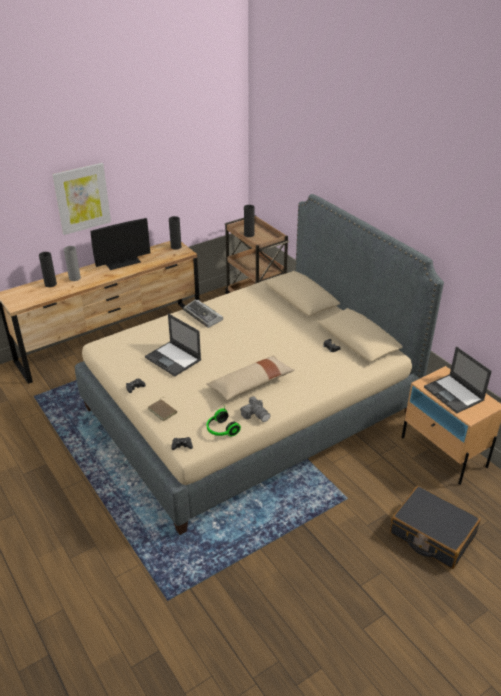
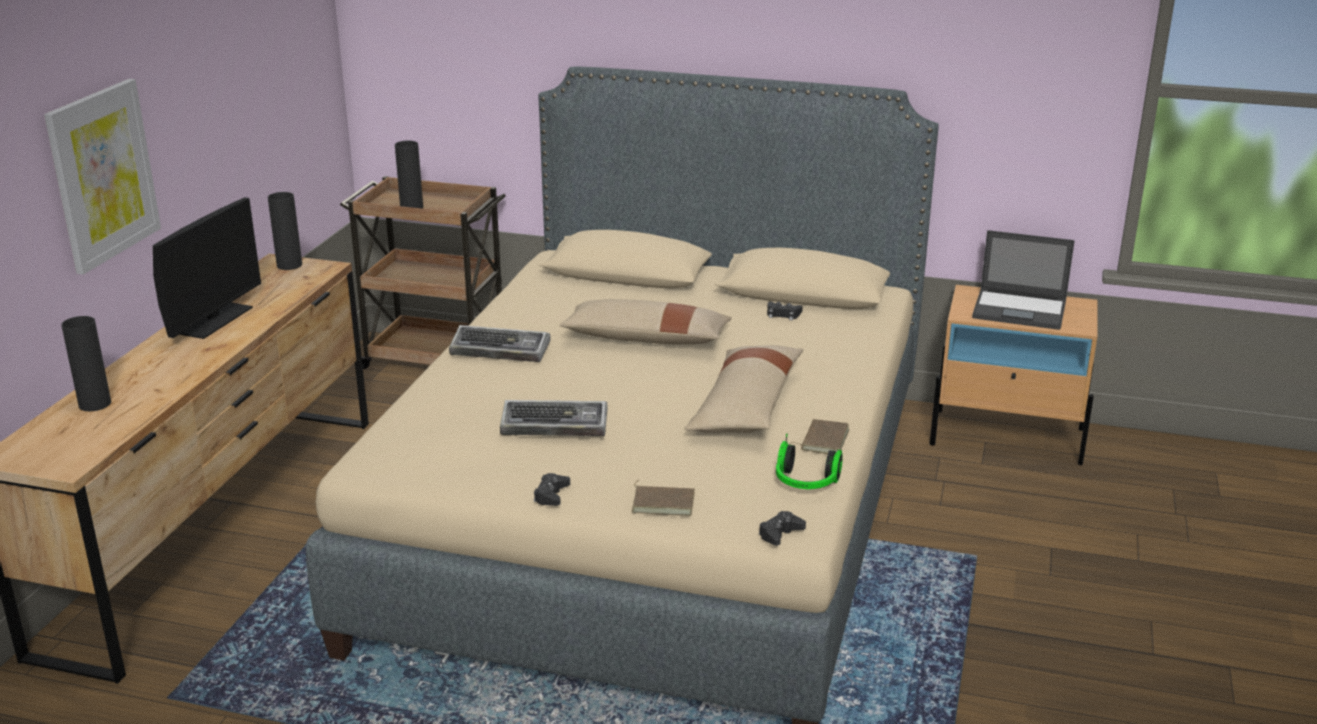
camera: 40 degrees left, 10 degrees down
(74, 278) = (139, 376): grey vase -> none
(173, 359) = (556, 425): laptop -> keyboard
(256, 415) = (823, 440): camera -> brown book
(260, 335) = (646, 339): none -> beige pillow
(432, 534) = (1138, 540): black suitcase -> none

